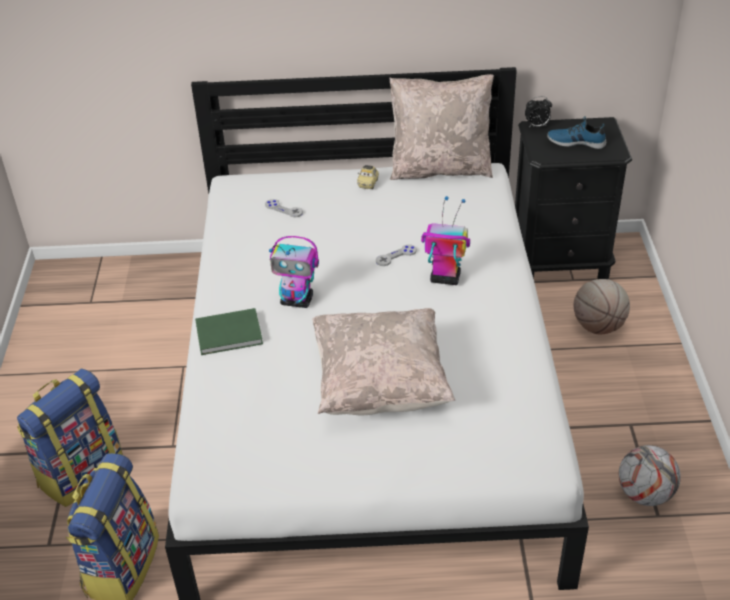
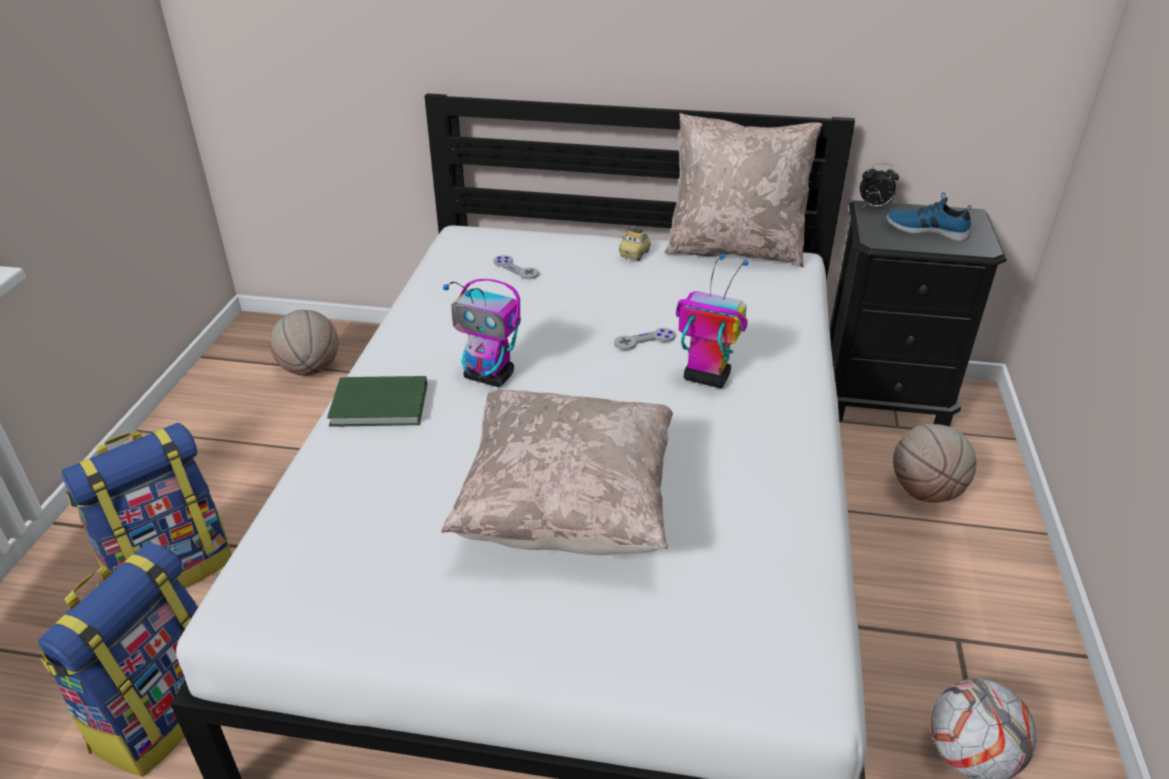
camera: 10 degrees right, 5 degrees down
(116, 302) = (310, 369): none -> basketball

